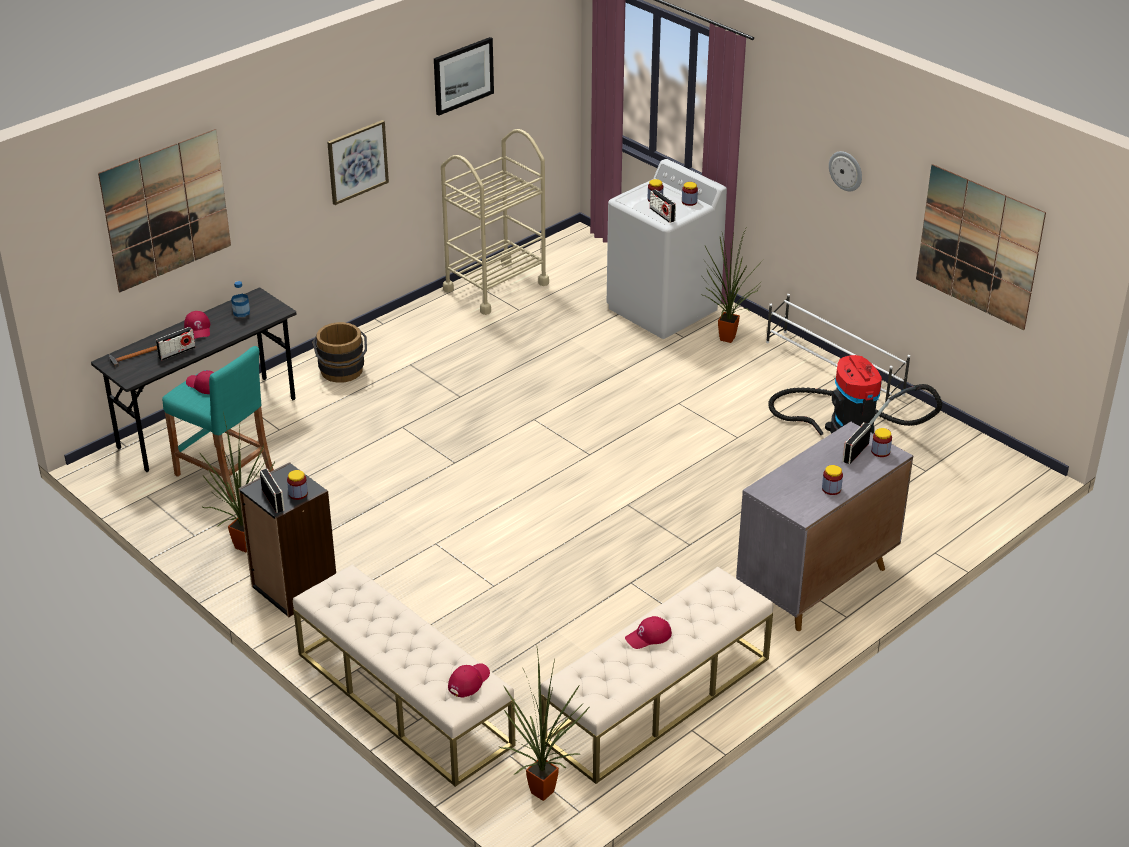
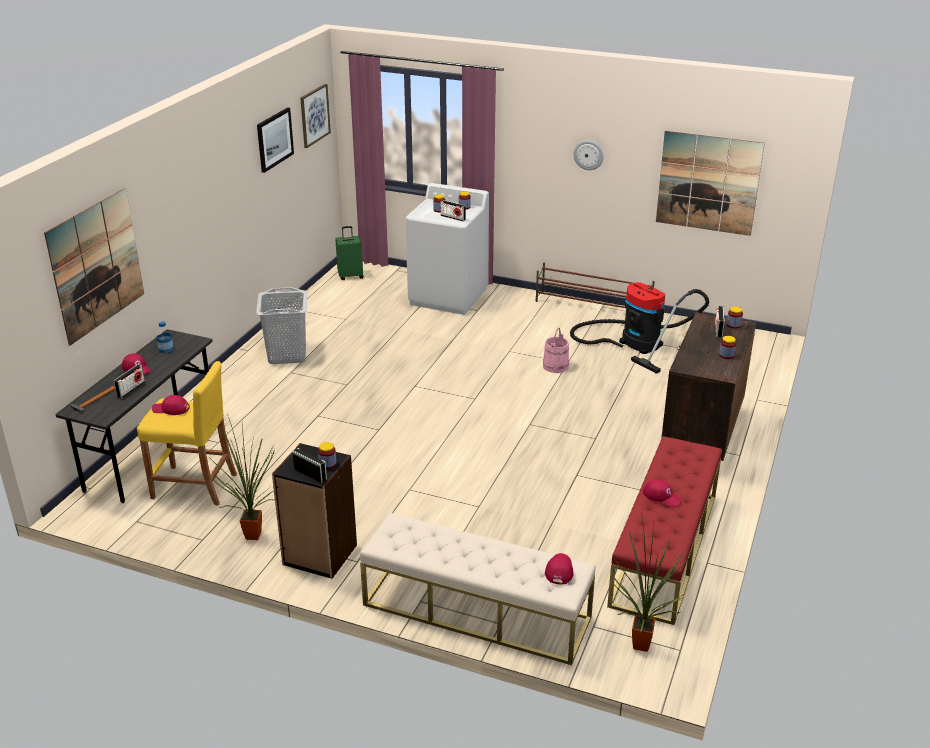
camera: 25 degrees left, 5 degrees down
(224, 473) = (194, 486): turquoise stool -> yellow stool
(342, 373) = (240, 390): brown bucket -> none
(357, 161) = (218, 214): picture -> picture (314, 115)
(422, 340) = (287, 354): none -> grey laundry basket
(495, 286) = (316, 308): beige cart -> none
(567, 251) = (350, 276): none -> green suitcase
(648, 636) = (662, 496): red cap -> red cap turned 90 degrees counterclockwise
(657, 699) = (664, 549): beige bench -> red bench
(719, 438) = (555, 366): none -> pink bucket
(726, 340) = (507, 306): potted plant -> none
(816, 584) = (701, 440): grey cabinet -> brown cabinet
(834, 368) = (593, 306): white shoe rack -> brown shoe rack

